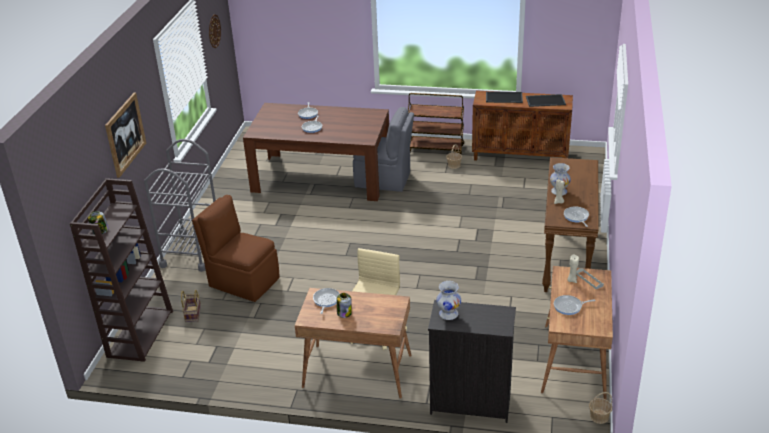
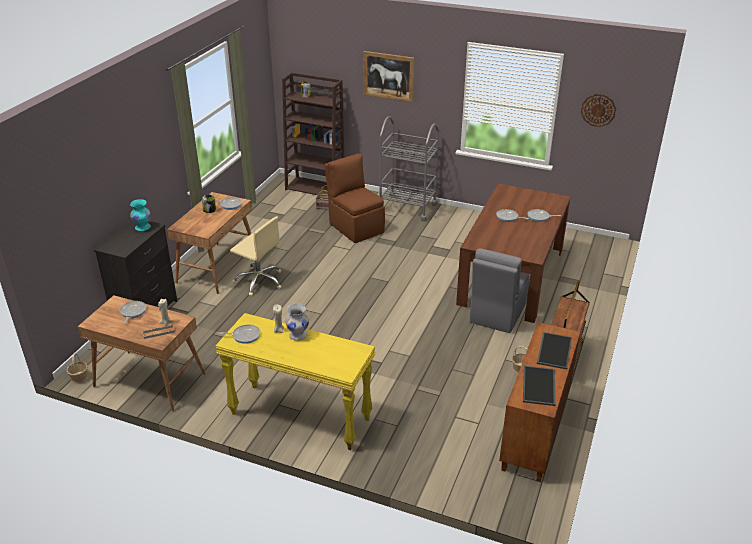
camera: 100 degrees right, 0 degrees up
(243, 281) = (355, 227): brown chair -> brown chair turned 75 degrees counterclockwise
(448, 314) = (143, 227): white vase -> turquoise vase
(567, 258) = (299, 417): brown console table -> yellow console table

